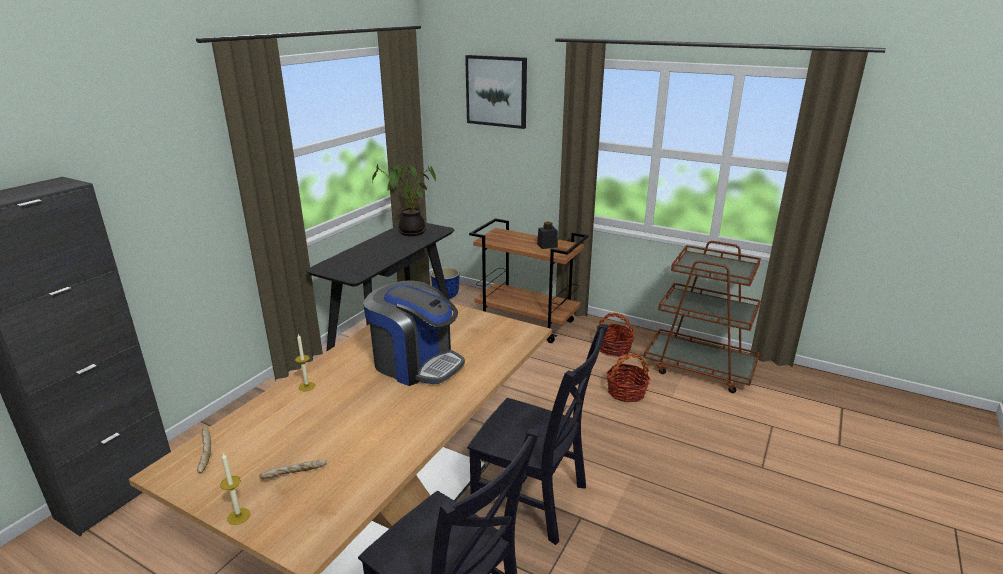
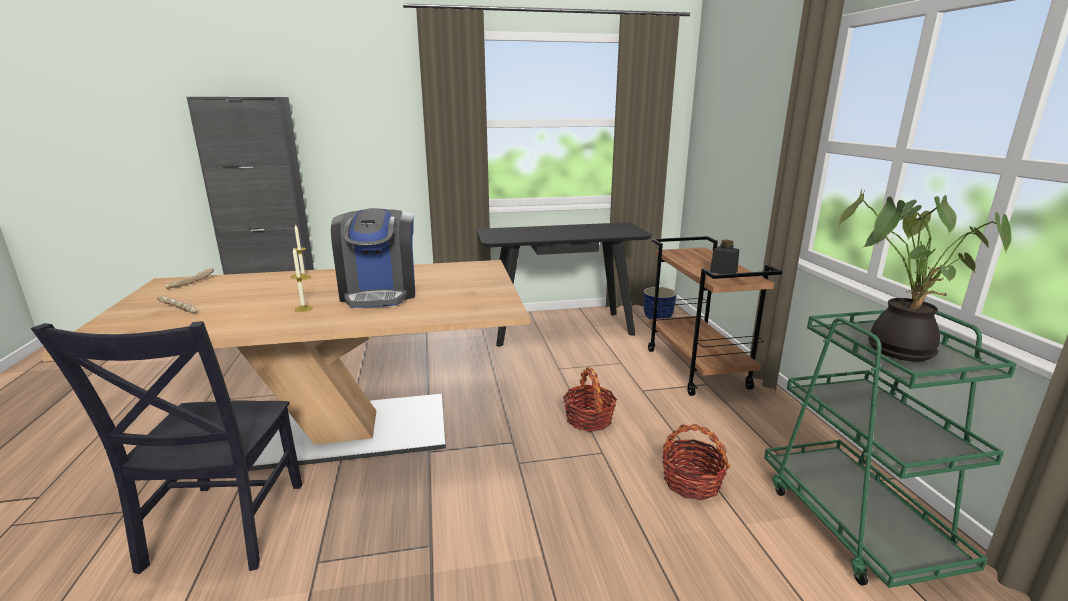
camera: 50 degrees right, 5 degrees down
(238, 516) = (118, 312): candle -> candle (303, 308)
(410, 231) = (608, 228): potted plant -> potted plant (897, 348)
(496, 91) = (745, 81): picture -> none
(534, 500) = (427, 500): black chair -> none
(614, 348) = (758, 436): basket -> basket (589, 419)
(699, 368) = (855, 523): brown cart -> green cart

